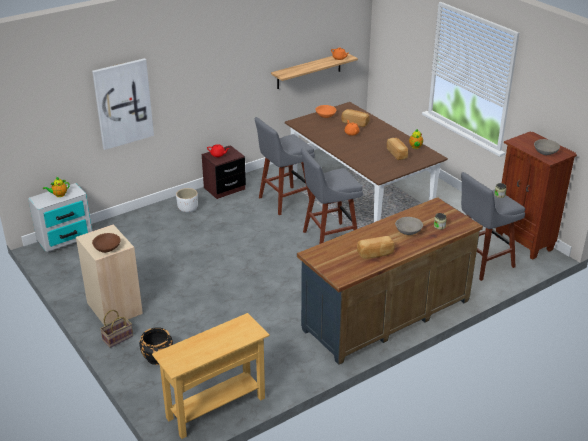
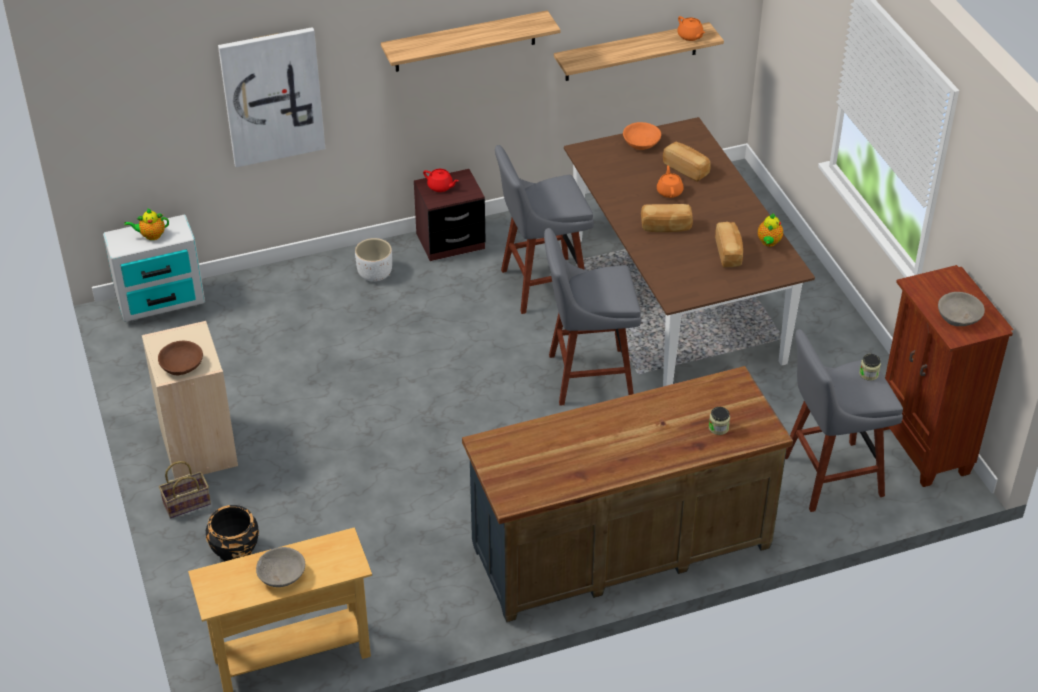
camera: 15 degrees right, 10 degrees up
(225, 66) = (465, 41): none -> shelf
(375, 254) = (586, 464): bread -> bread (666, 227)
(408, 230) = (662, 427): grey bowl -> grey bowl (281, 575)

